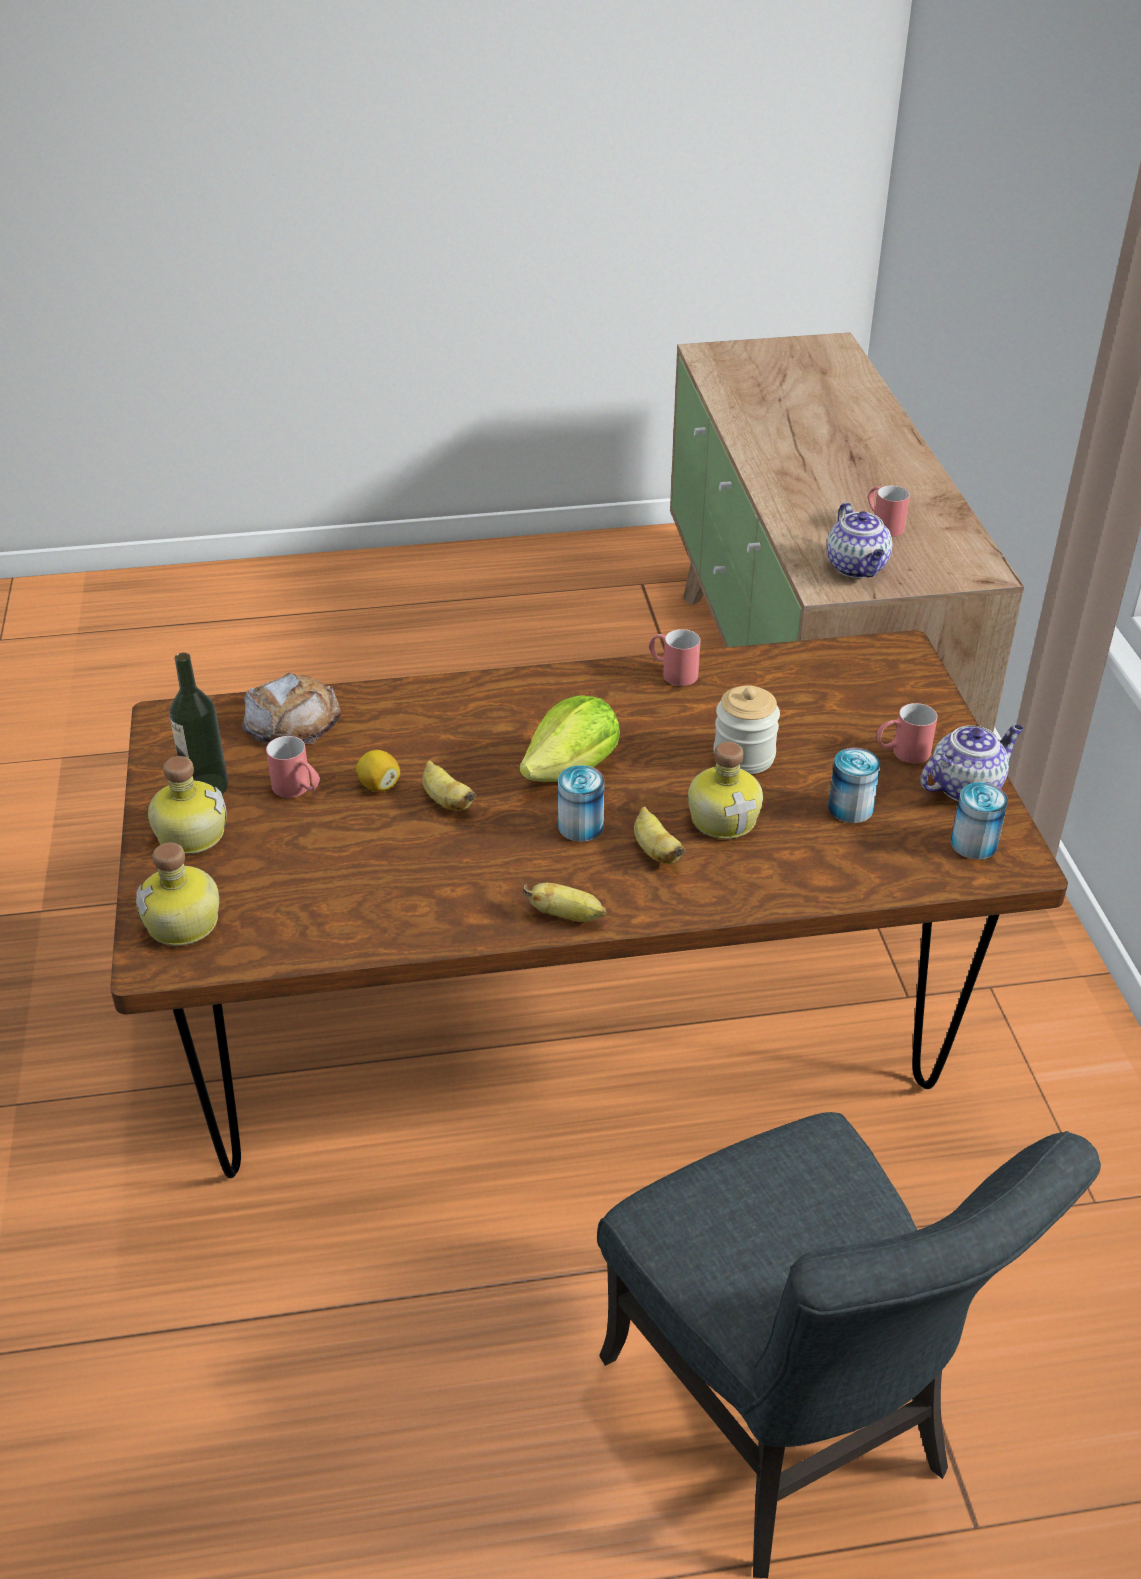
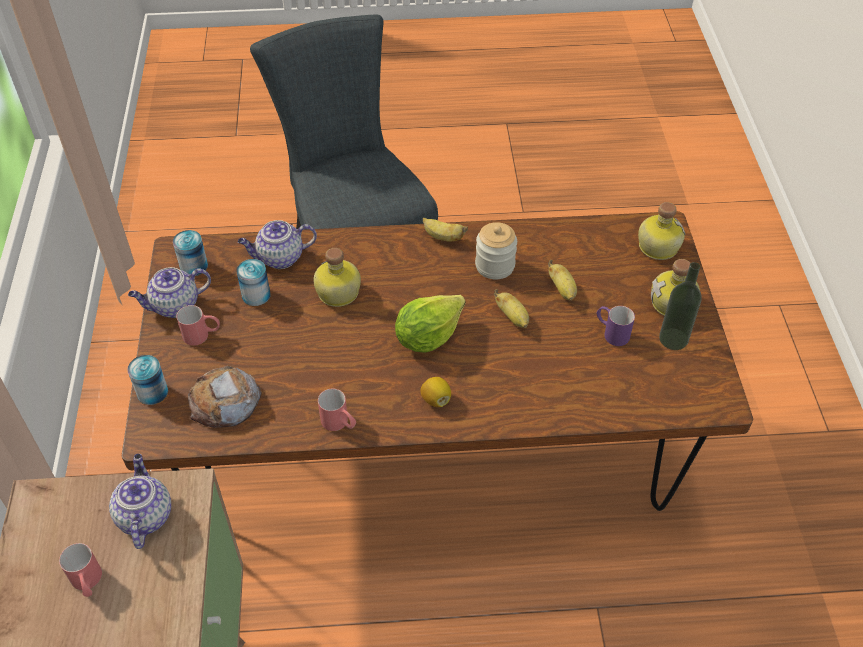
camera: 175 degrees left, 10 degrees up
(292, 719) = (628, 395): bread -> bread (224, 402)
(298, 790) = (611, 332): red mug -> purple mug
(379, 785) = (558, 332): lemon -> lemon (436, 399)
(580, 826) = (428, 293): can -> can (152, 392)
(655, 851) = (385, 273): banana -> banana (562, 290)
(744, 756) = (310, 340): jar -> jar (495, 265)
(838, 864) = (279, 258): none -> teapot

